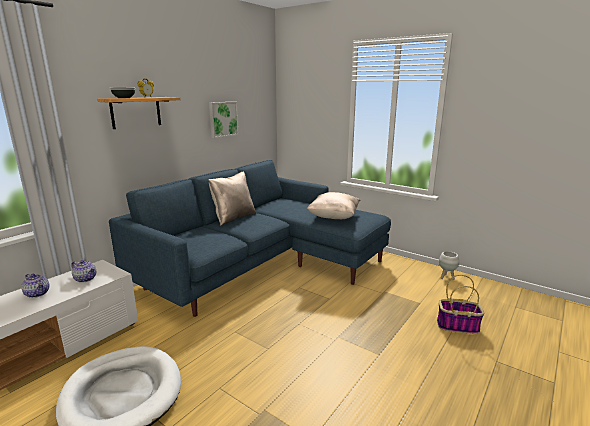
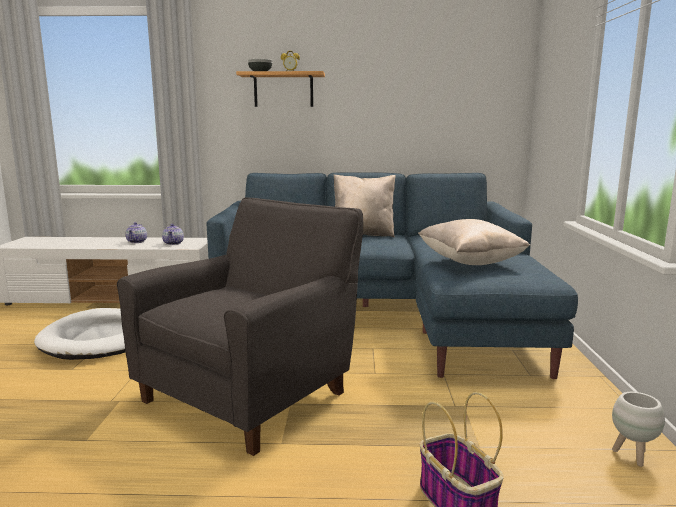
camera: 55 degrees right, 5 degrees down
(222, 119) = (413, 106): picture -> none
(311, 346) = (252, 392): none -> grey armchair

